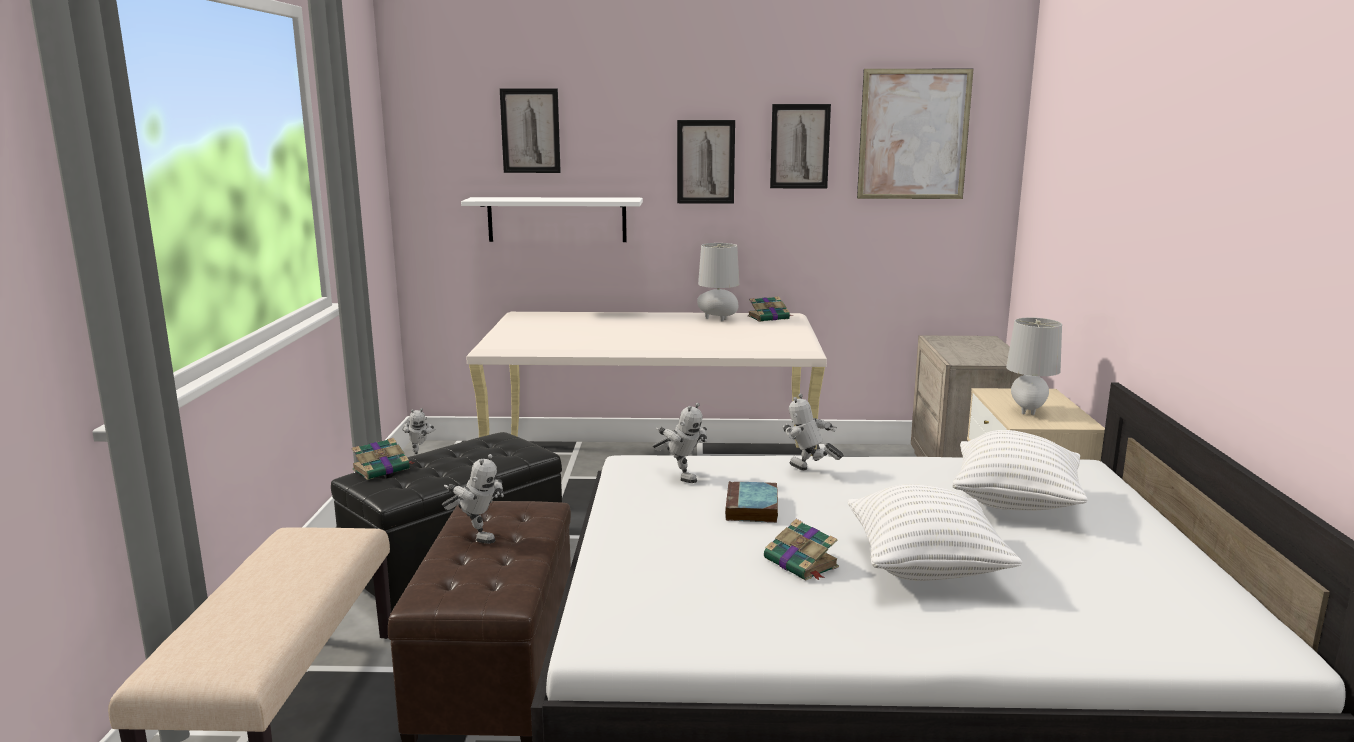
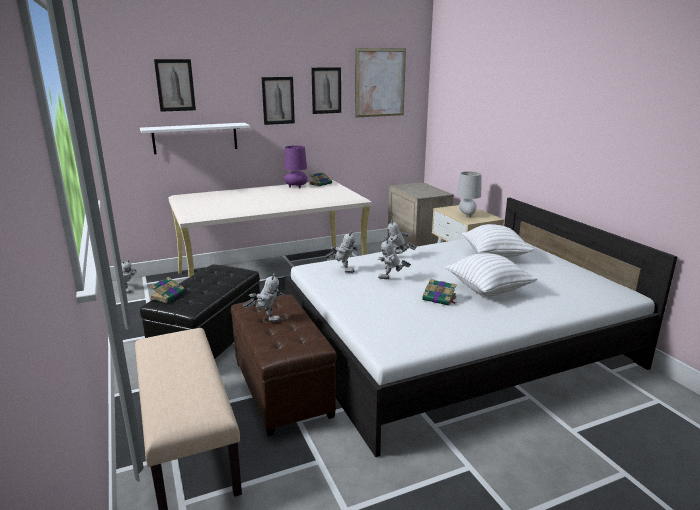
camera: 25 degrees left, 5 degrees up
(718, 319) = (296, 187): grey table lamp -> purple table lamp
(752, 508) = (392, 279): book -> toy robot

